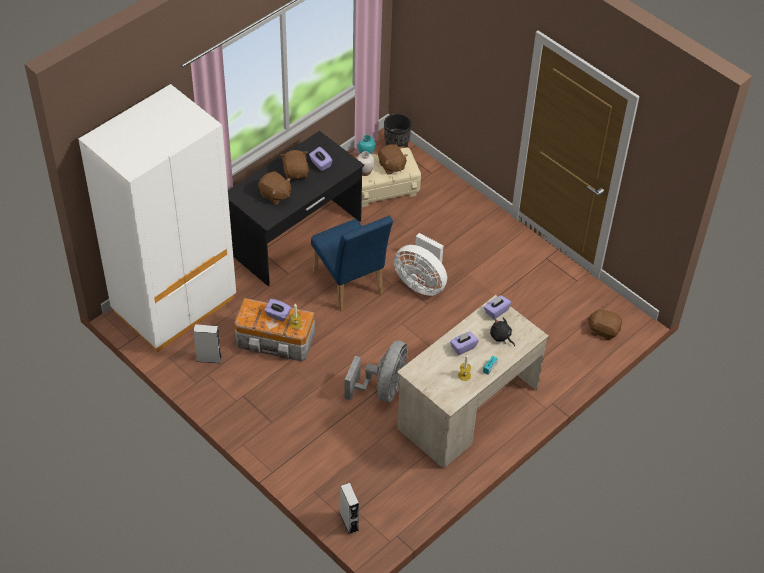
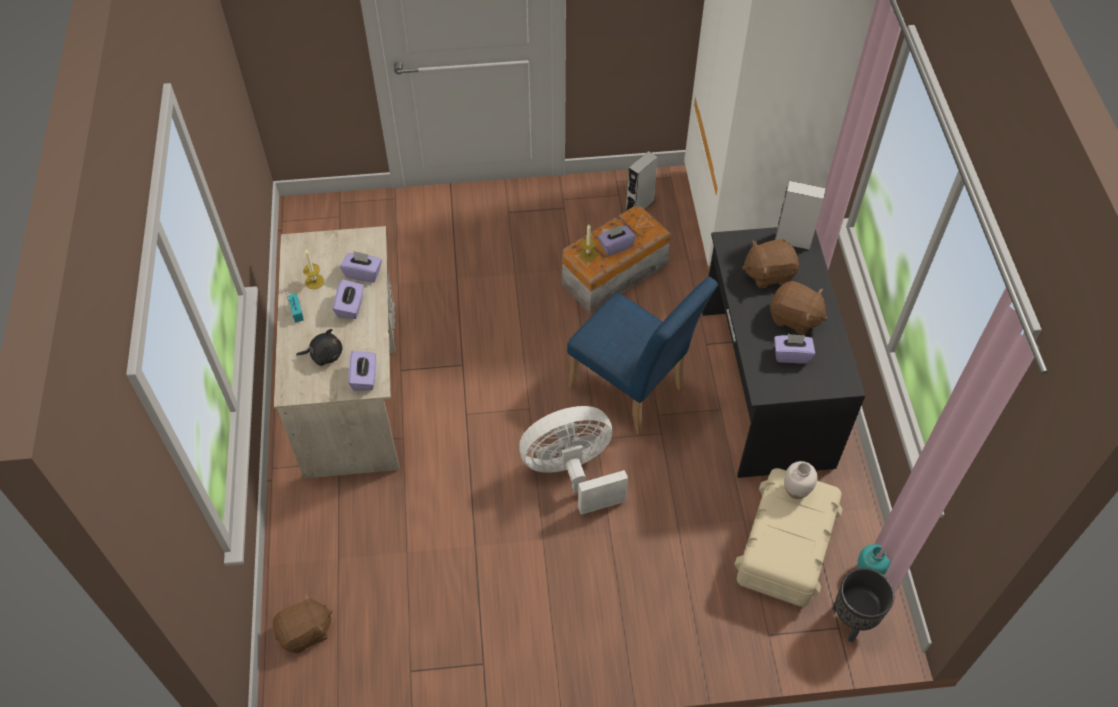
camera: 130 degrees right, 5 degrees up
(349, 522) = (335, 204): grey speaker -> grey speaker (793, 241)
(350, 286) = (632, 392): blue chair -> blue chair turned 150 degrees counterclockwise
(383, 389) = (456, 328): grey fan -> none
(391, 166) = (784, 532): brown plush toy -> none
(437, 357) = (363, 273): none -> purple tissue box

